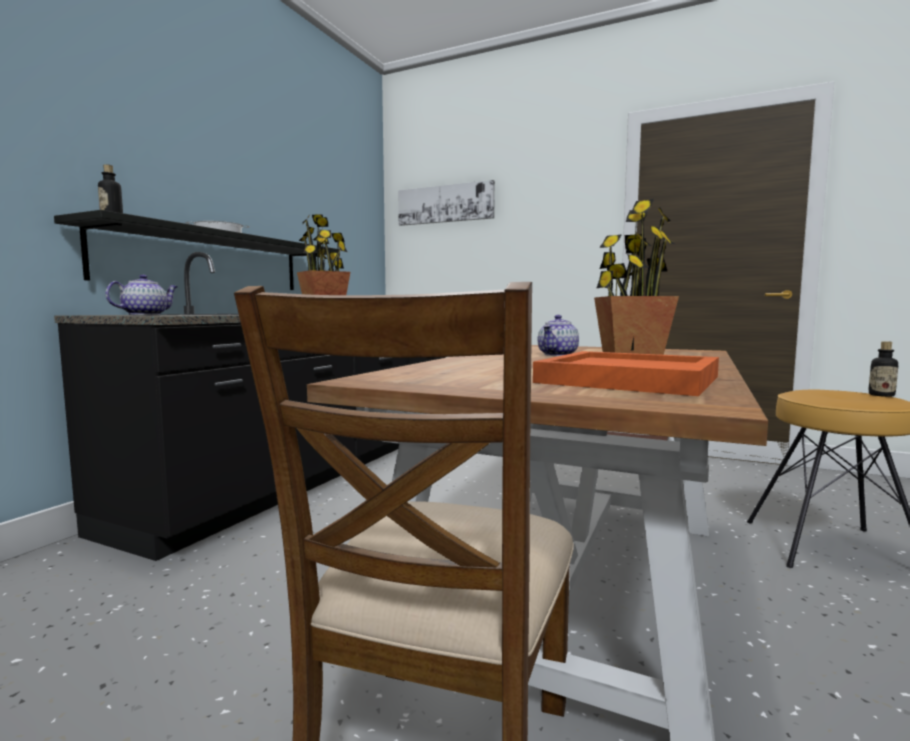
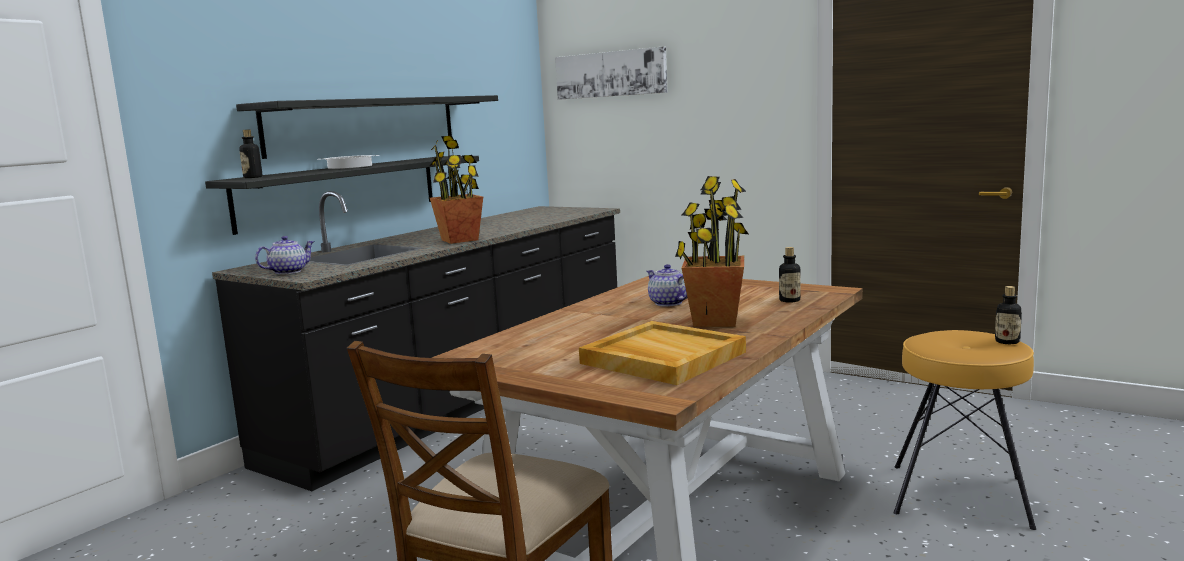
camera: 10 degrees right, 5 degrees up
(235, 205) = (364, 125): none -> black shelf
(558, 354) = (667, 303): teapot -> teapot turned 105 degrees clockwise
(627, 379) = (661, 358): orange tray -> beige tray
(676, 354) = (789, 300): none -> bottle

